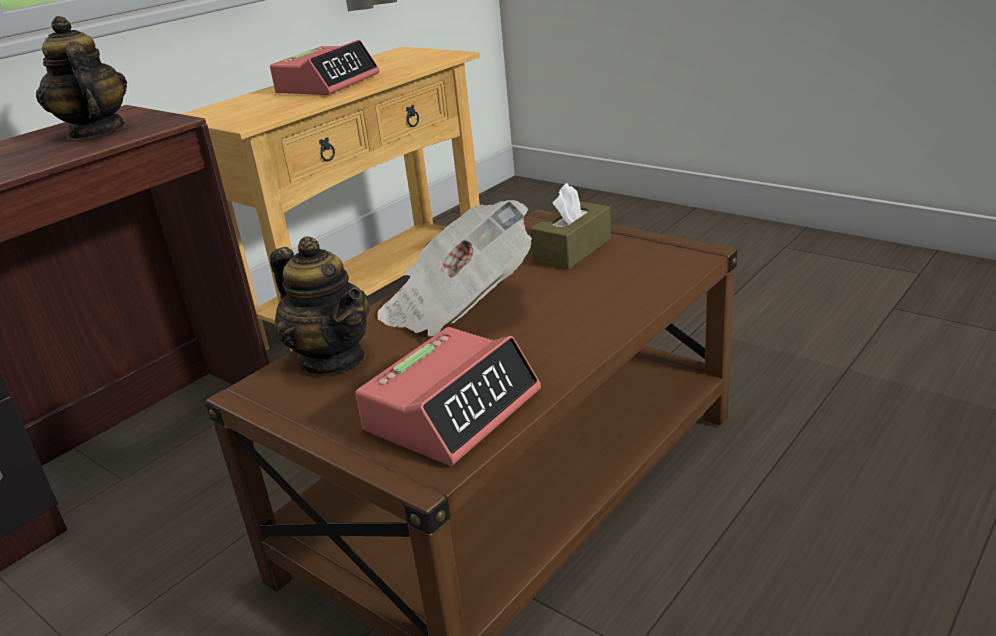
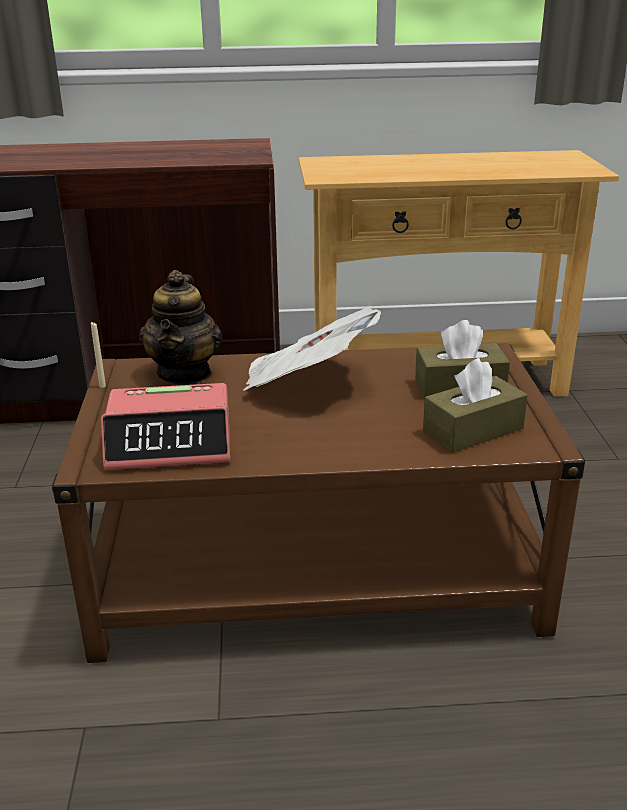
camera: 45 degrees right, 0 degrees up
(95, 132) = (208, 152): teapot -> none
(273, 414) = (102, 386): none -> beige candle
(328, 84) = (443, 165): alarm clock -> none
(642, 269) = (473, 430): none -> brown tissue box

